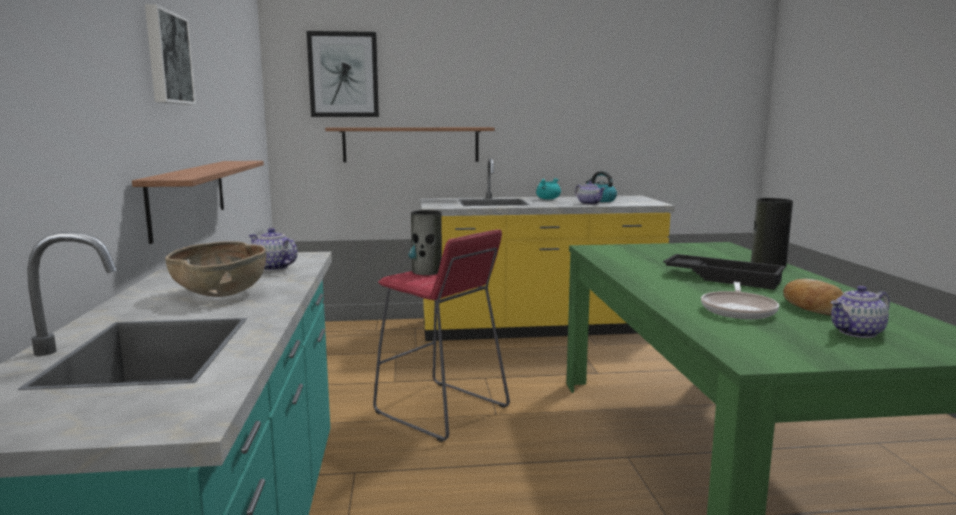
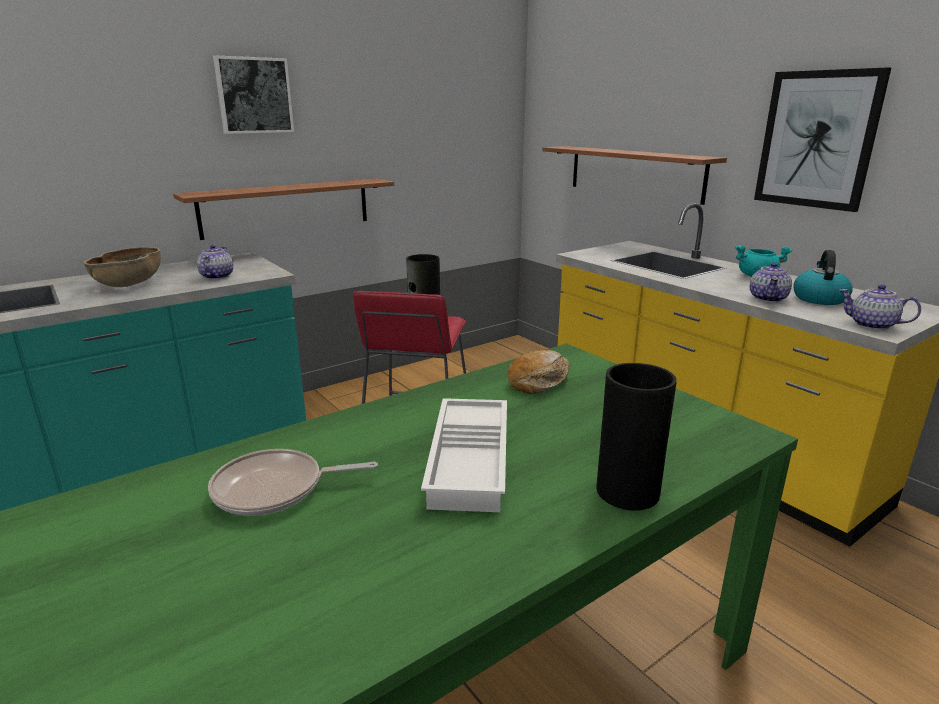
camera: 60 degrees right, 10 degrees up
(343, 75) = (583, 85): picture -> picture (817, 140)
(723, 277) = (472, 460): black tray -> white tray
(811, 308) = (318, 551): bread -> bread (539, 381)
(857, 333) = (175, 602): teapot -> teapot (871, 325)

